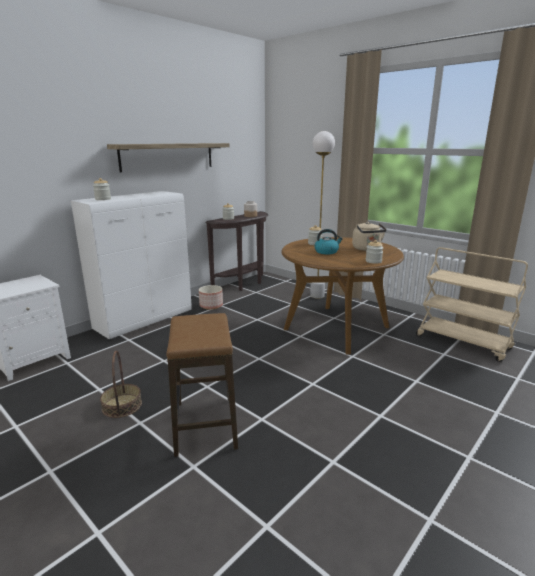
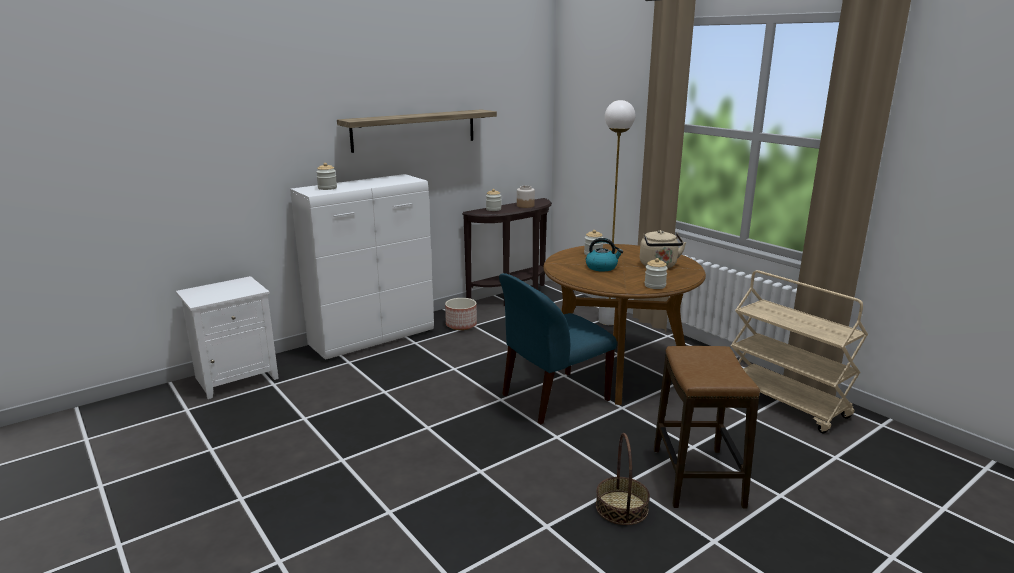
camera: 10 degrees right, 0 degrees up
(122, 405) = (326, 439): basket -> basket (622, 507)
(205, 425) = (413, 470): stool -> stool (696, 477)
(298, 354) = (553, 398): none -> blue chair

